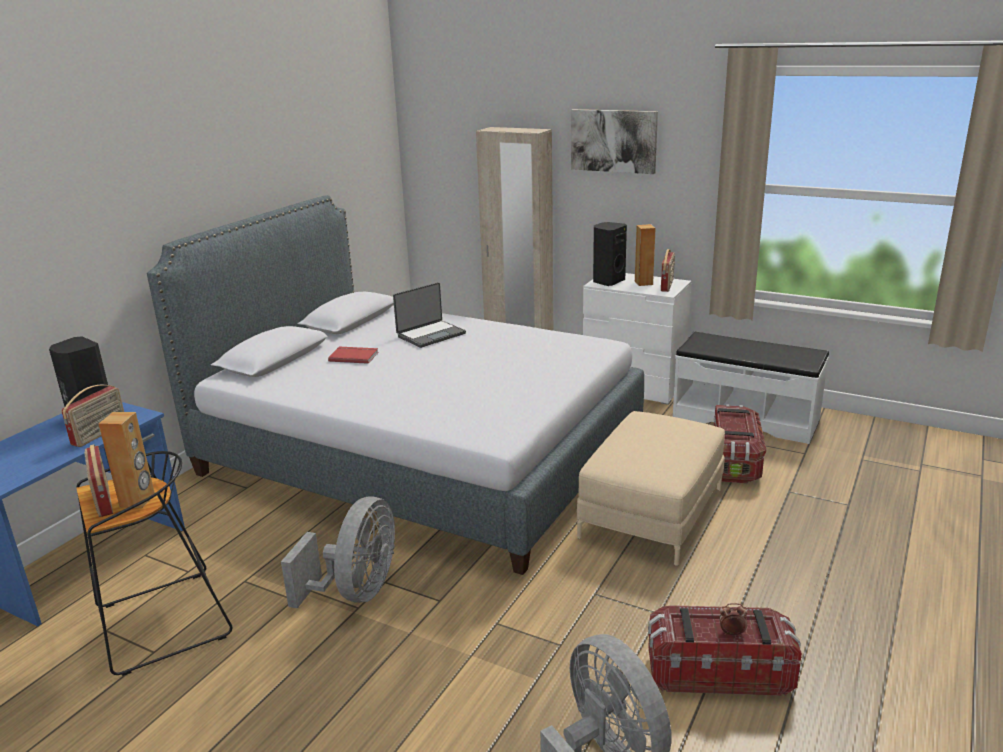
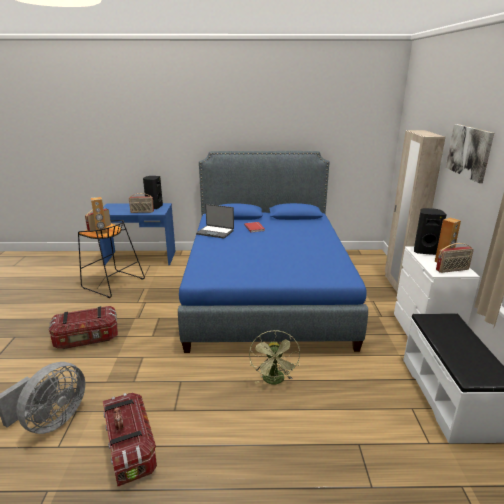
camera: 60 degrees right, 0 degrees up
(357, 591) = (149, 313): grey fan -> none
(419, 455) = (266, 291): grey bed -> blue bed
(430, 335) = (299, 235): laptop -> laptop (215, 232)
(651, 512) = (274, 381): beige ottoman -> green fan
(735, 461) = (374, 404): storage box -> storage box (87, 339)

